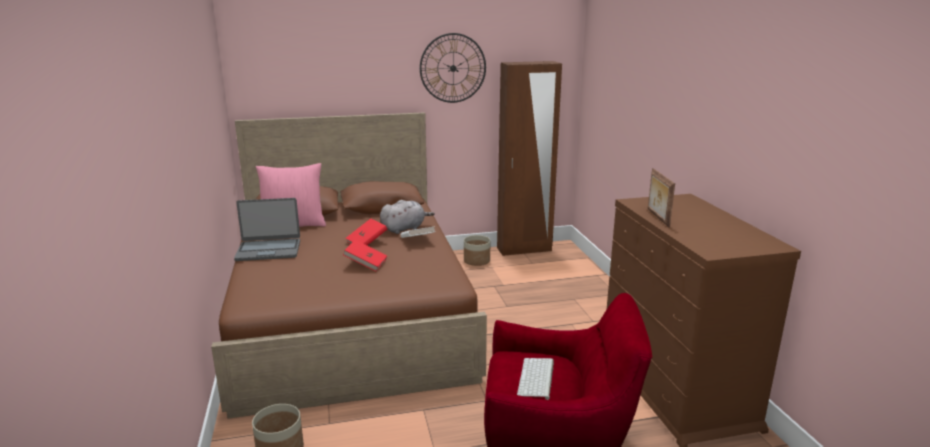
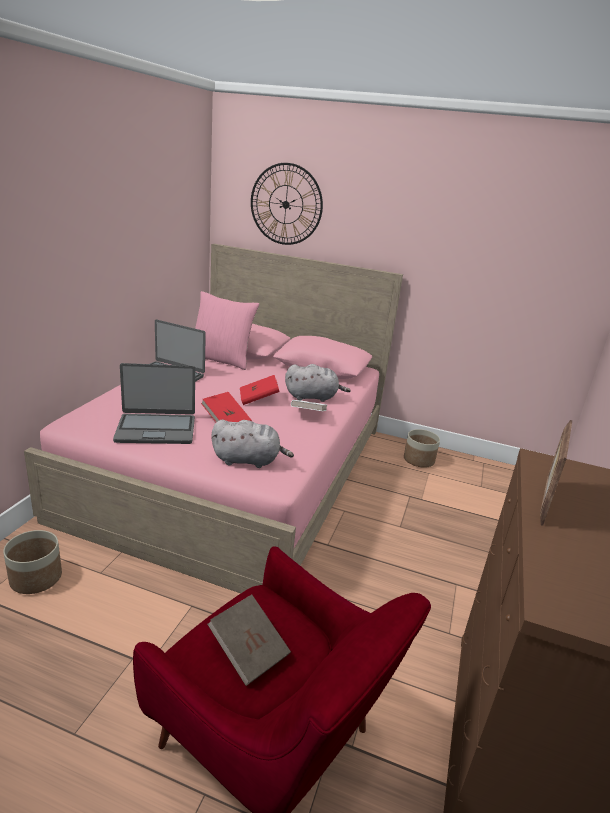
camera: 30 degrees right, 5 degrees up
(321, 286) = (156, 429): none -> laptop
(351, 315) = (237, 469): brown bed -> pink bed
(418, 281) = (249, 460): none -> grey plush toy
(453, 68) = (449, 227): wall clock -> wall clock (286, 204)
(524, 249) = (487, 467): brown wardrobe -> none
(537, 379) = (248, 651): keyboard -> brown book

